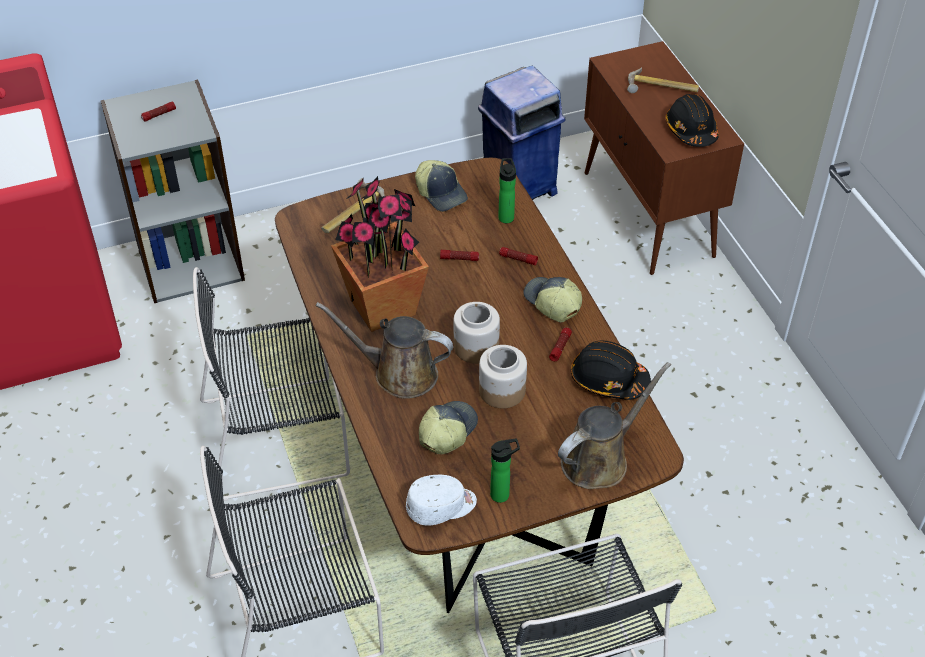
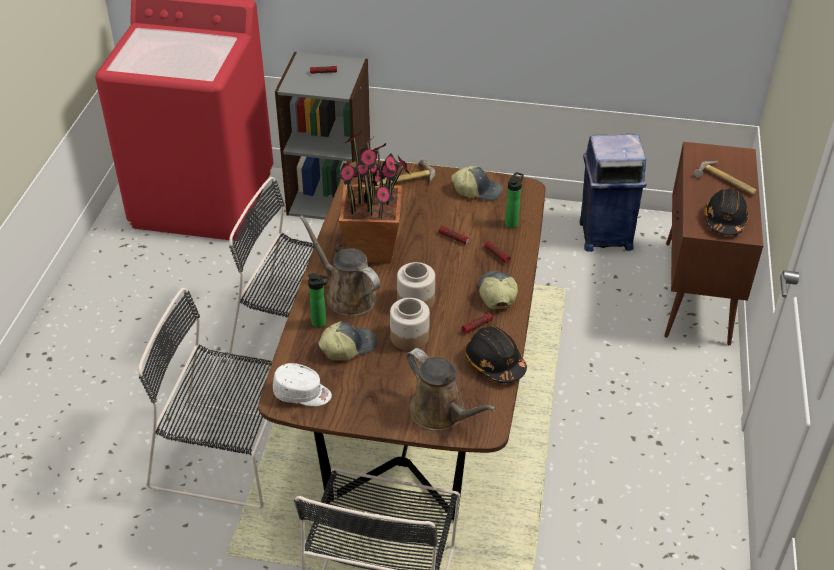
camera: 30 degrees right, 5 degrees down
(441, 193) = (477, 190): cap -> cap turned 75 degrees counterclockwise
(503, 494) = (351, 405): bottle -> bottle (321, 323)
(599, 459) = (441, 413): brown watering can -> brown watering can turned 60 degrees clockwise

